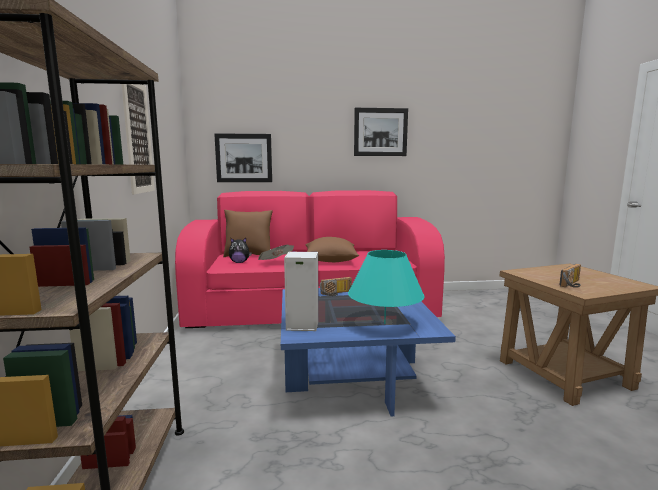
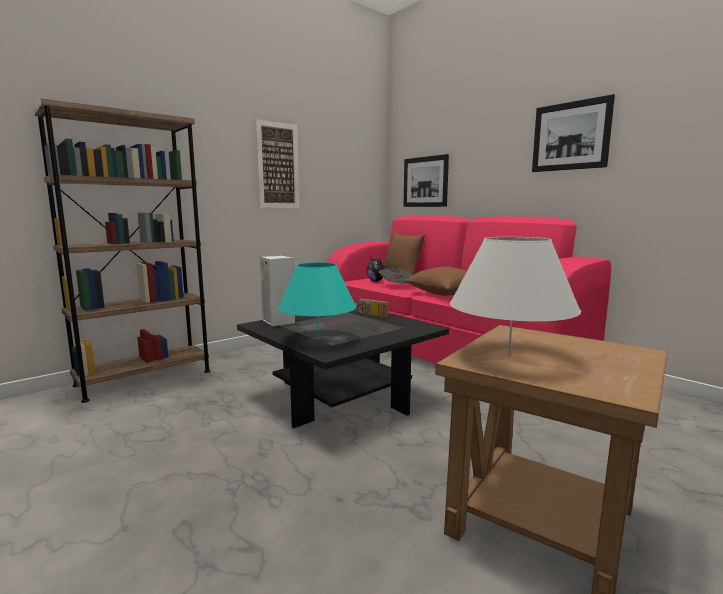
camera: 55 degrees right, 0 degrees up
(354, 375) = (341, 397): blue coffee table -> black coffee table
(573, 284) = (509, 355): radio -> white table lamp

